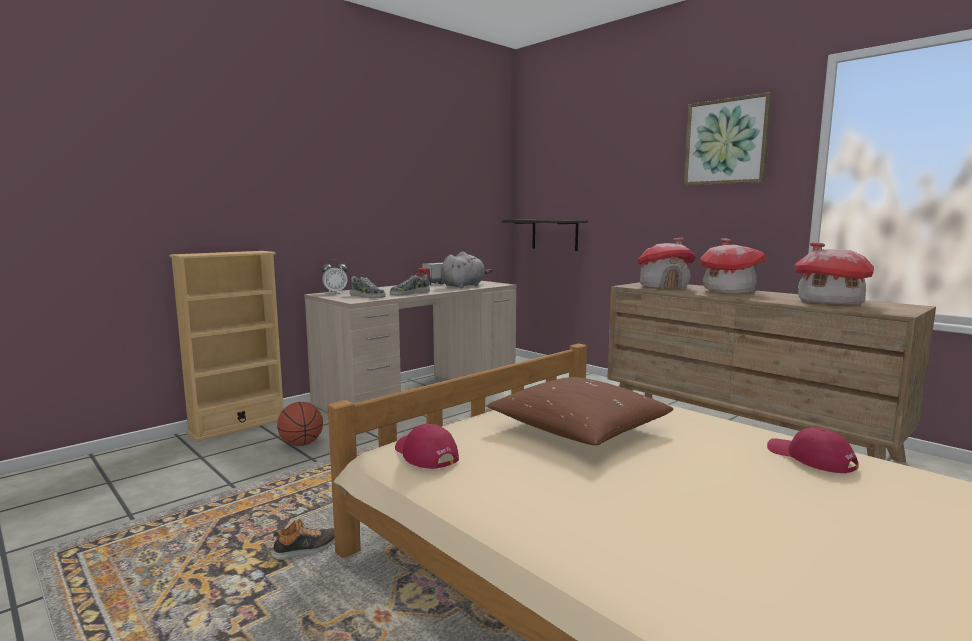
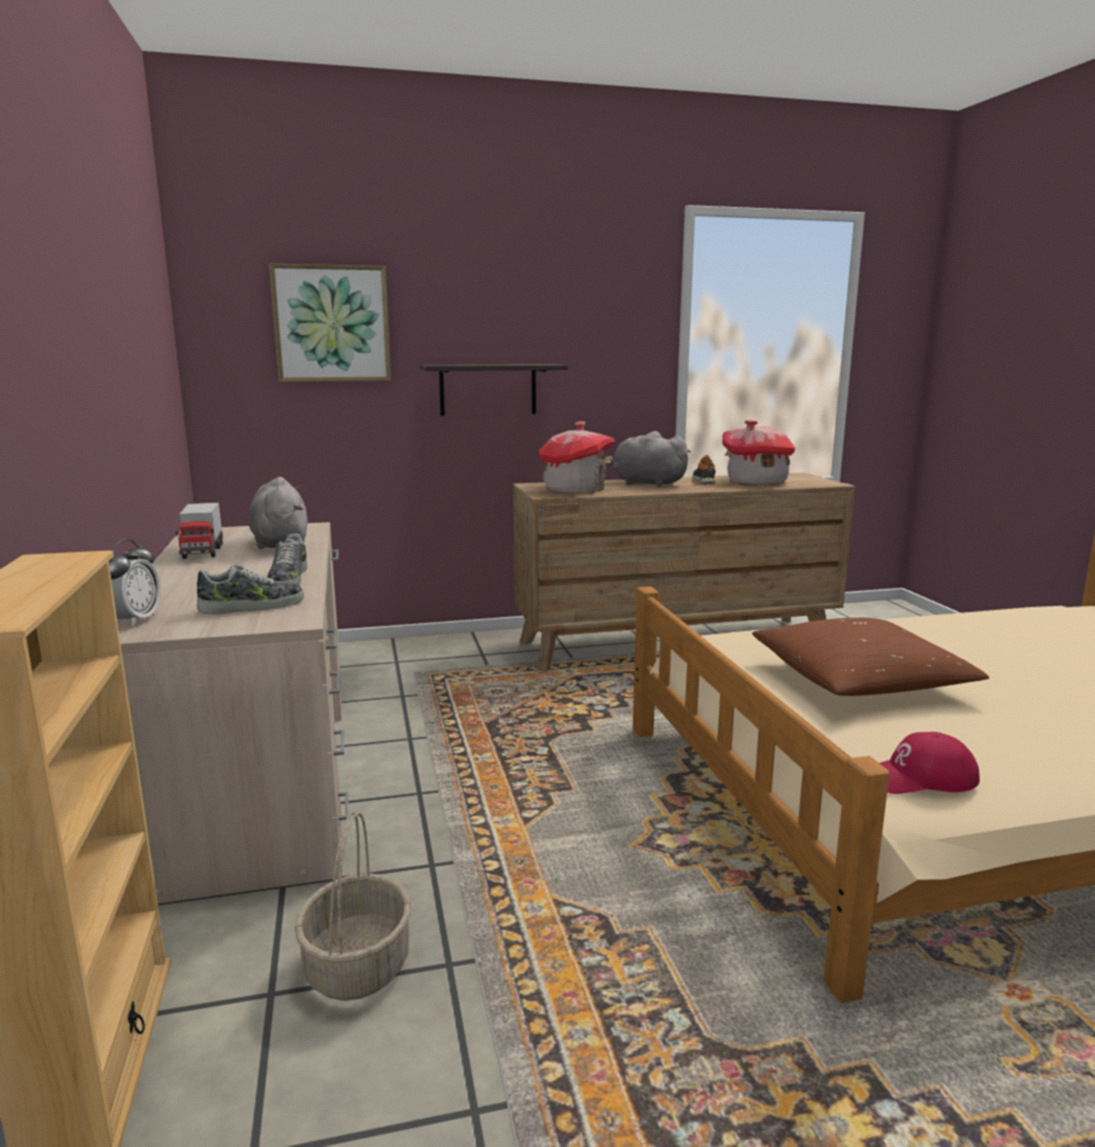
camera: 60 degrees left, 5 degrees up
(301, 444) = (357, 965): basketball -> basket
(305, 549) = (817, 1036): shoe -> shoe (704, 481)
(554, 234) = (294, 424): shelf -> shelf (488, 389)
(726, 142) = (579, 292): picture -> picture (332, 324)
(729, 291) = (645, 483): toy house -> grey plush toy
(810, 458) = (972, 628): red cap -> none

